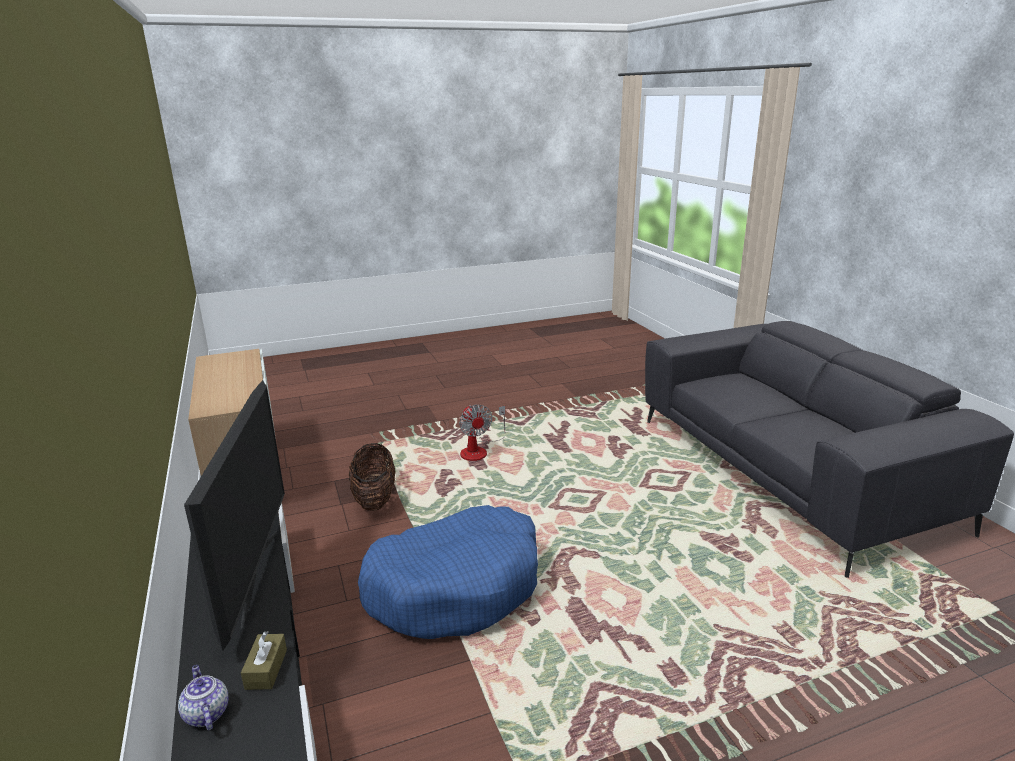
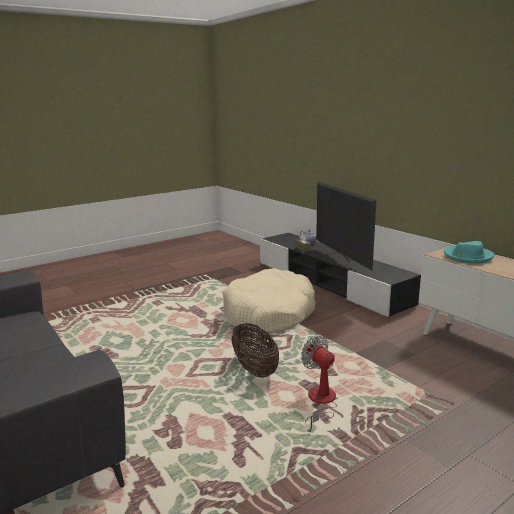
camera: 165 degrees right, 5 degrees down
(228, 395) = (467, 256): none -> turquoise hat
(375, 499) = (364, 346): basket -> basket (255, 369)
(455, 586) = (268, 314): blue dog bed -> beige dog bed

